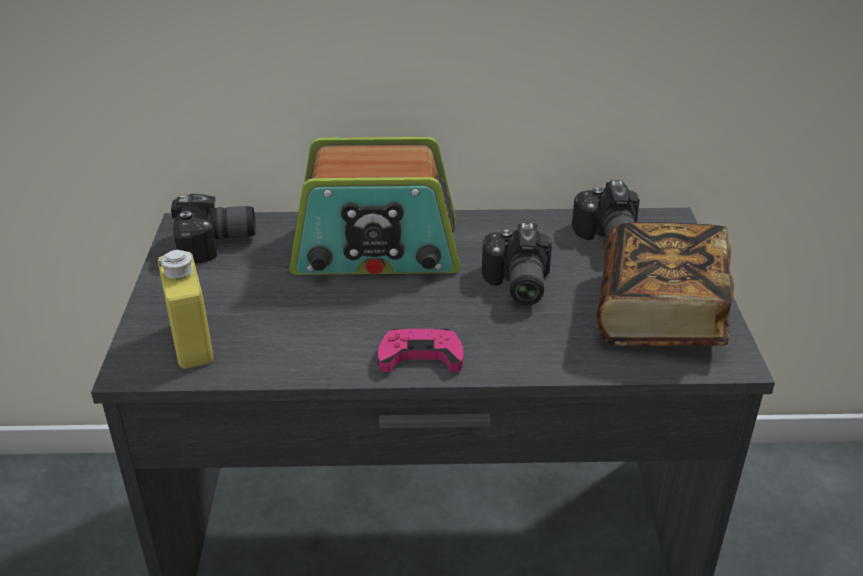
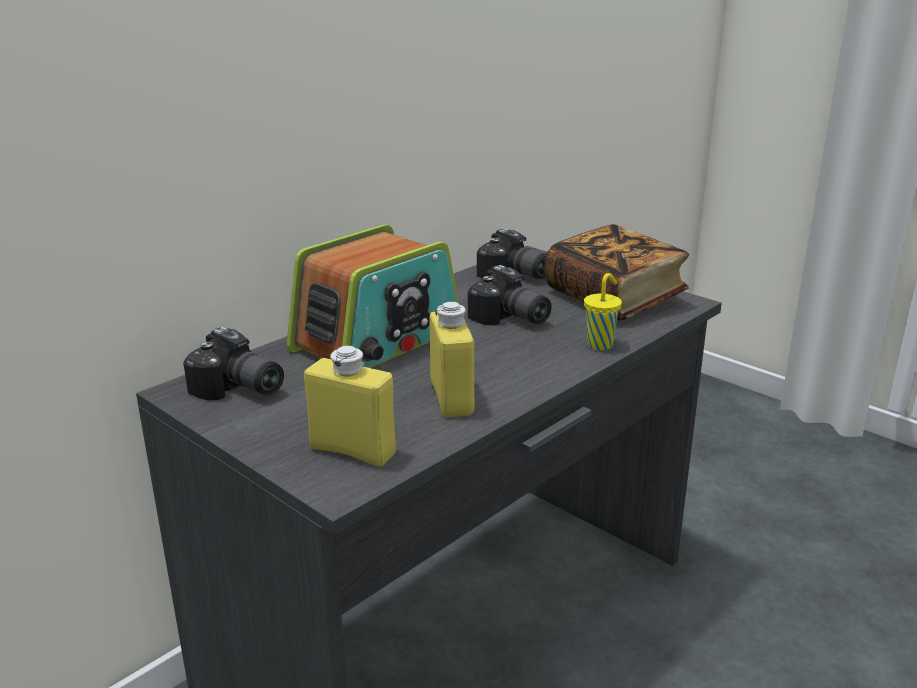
camera: 45 degrees left, 10 degrees down
(217, 245) = (238, 390): camera -> camera turned 90 degrees clockwise
(329, 339) = (451, 398): none -> yellow bottle
(420, 356) = (529, 377): pink game controller -> none
(545, 359) = (600, 344): none -> yellow cup

